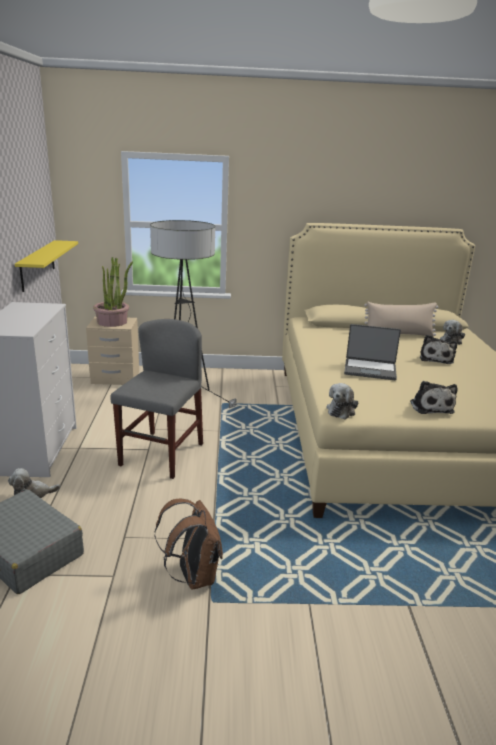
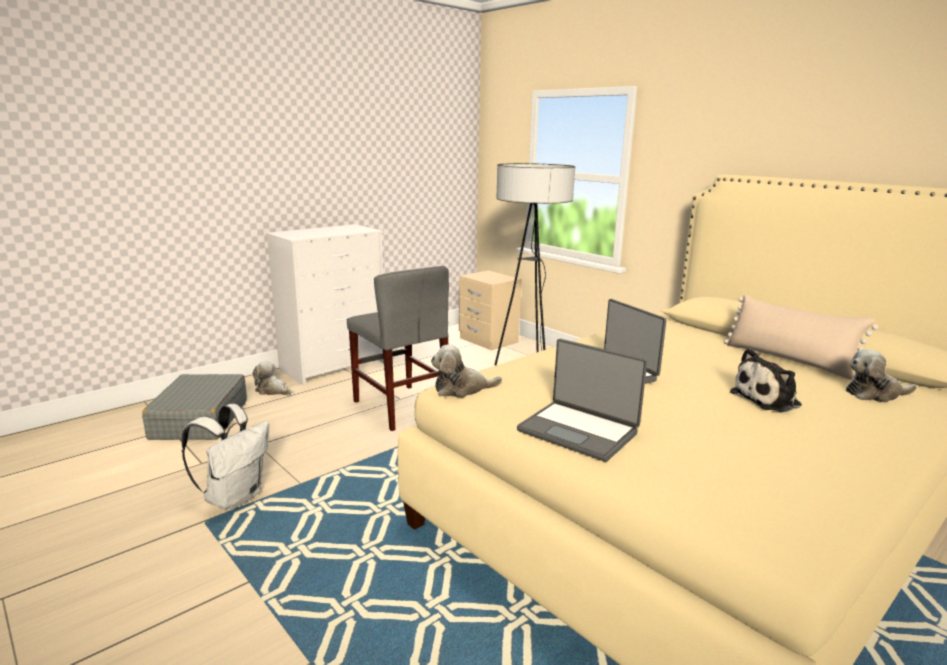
camera: 50 degrees right, 5 degrees down
(37, 265) = (425, 203): yellow shelf -> none
(112, 322) = (490, 276): potted plant -> none
(162, 454) = (401, 407): grey chair -> grey chair turned 75 degrees clockwise
(193, 576) = (234, 497): brown backpack -> white backpack
(430, 406) = (579, 431): plush toy -> laptop

